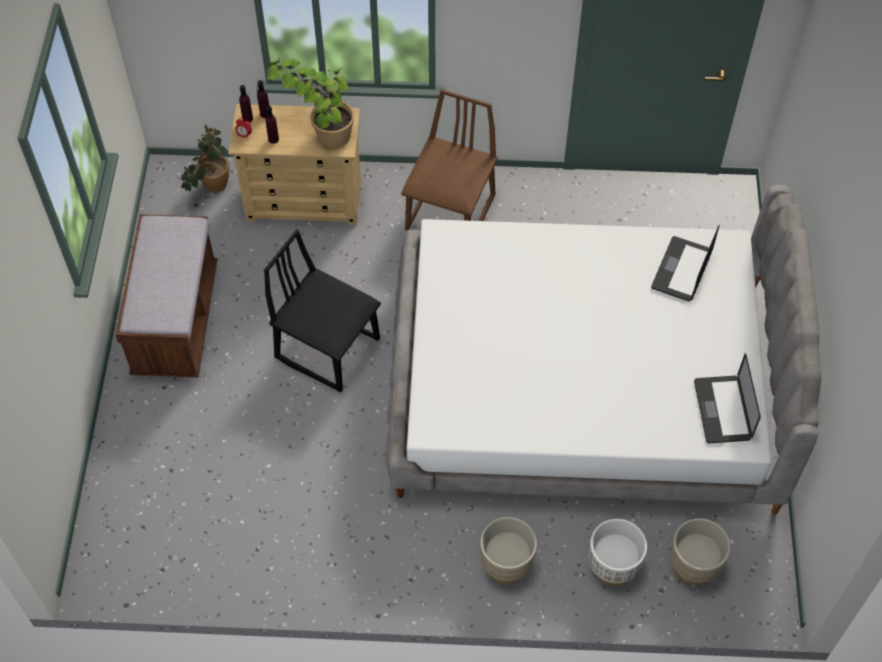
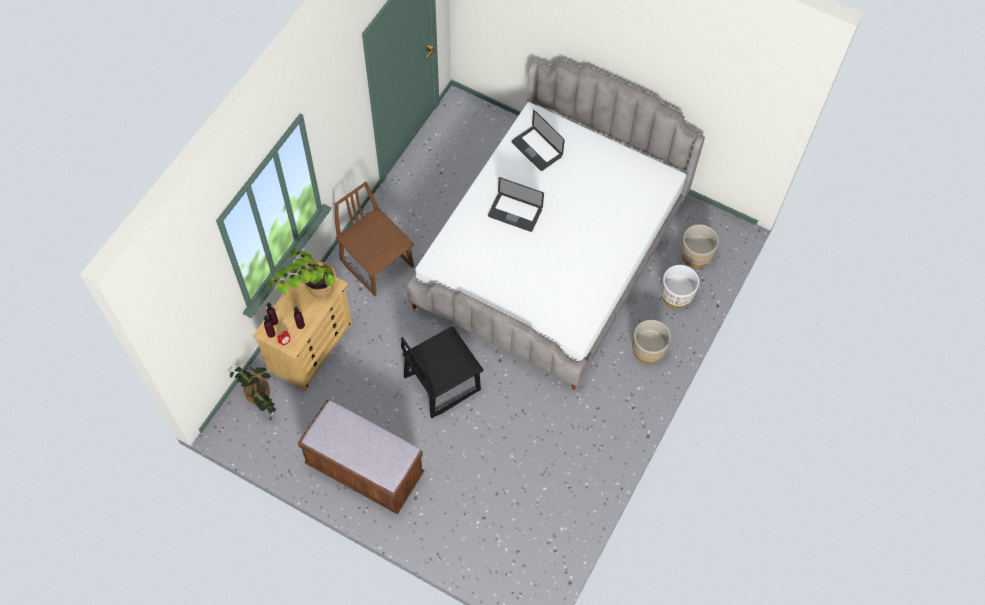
camera: 65 degrees left, 5 degrees up
(722, 410) = (642, 179): laptop -> laptop (515, 213)

